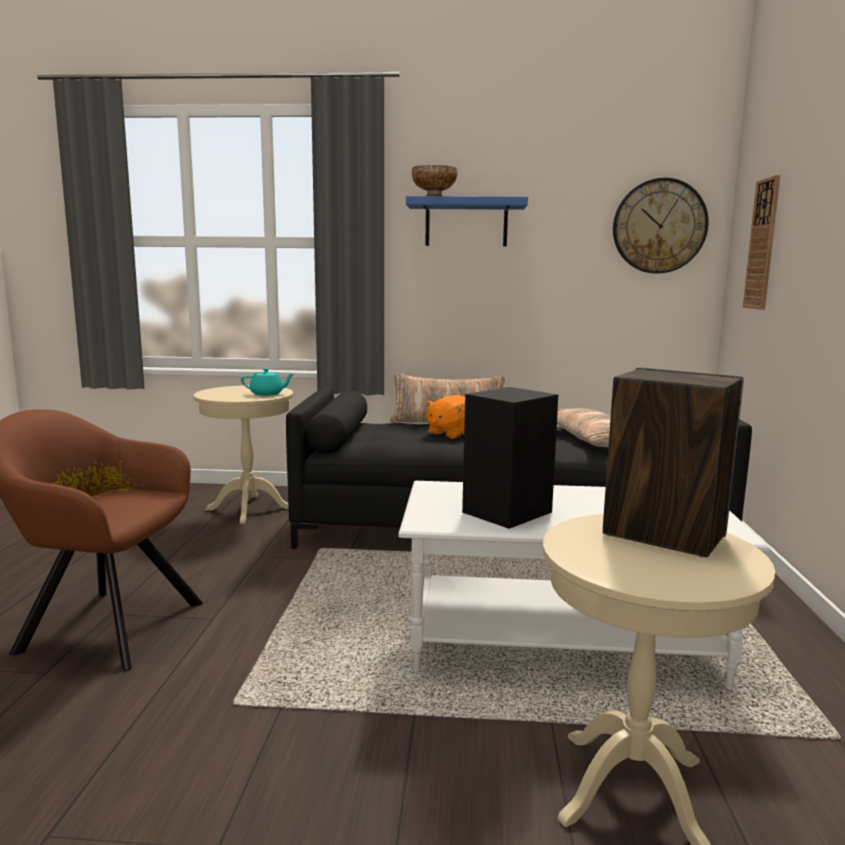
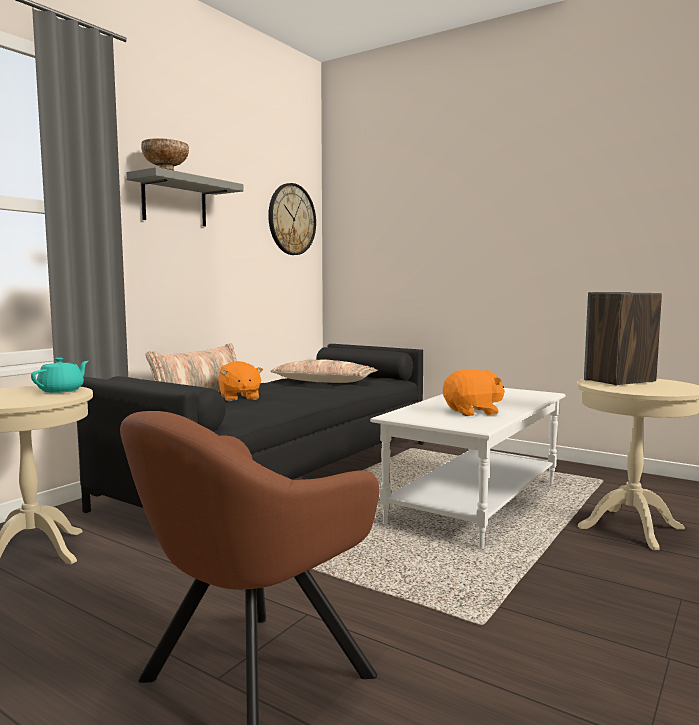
camera: 60 degrees left, 5 degrees down
(466, 223) = (174, 201): blue shelf -> grey shelf
(508, 511) = (473, 412): black speaker -> orange plush toy
(762, 244) = (375, 236): wall clock -> none

